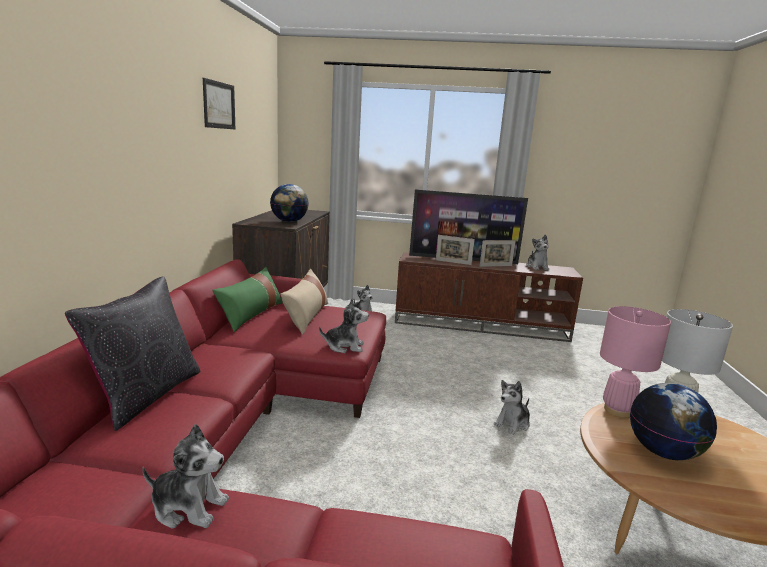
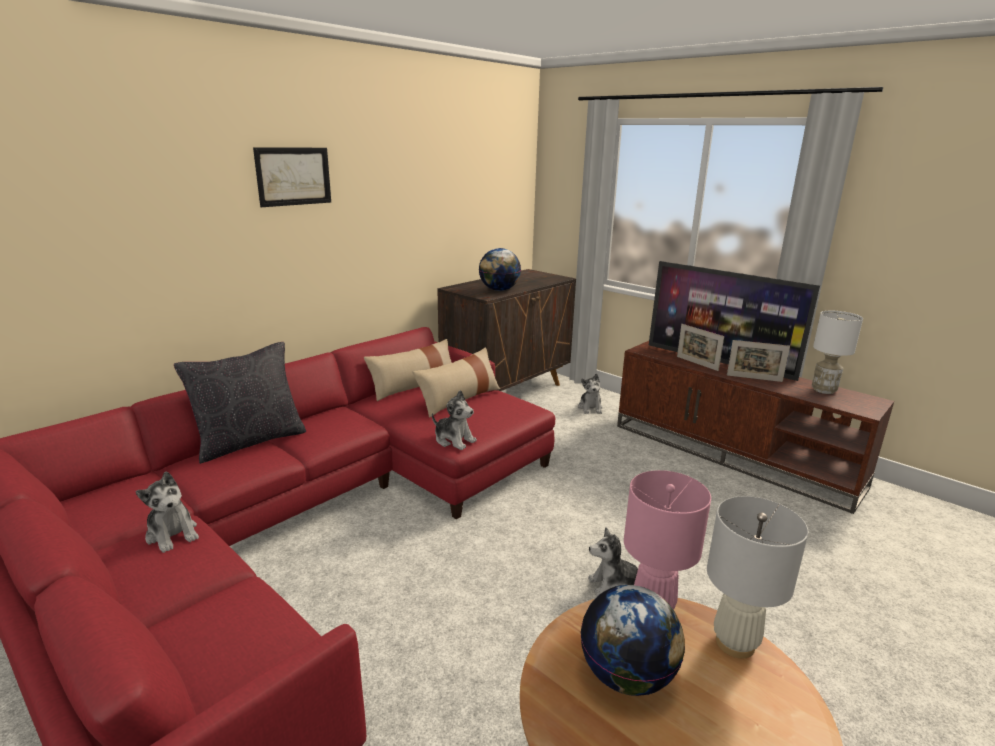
camera: 35 degrees right, 5 degrees up
(219, 105) = (425, 165): picture -> picture (293, 176)
(251, 314) = (414, 386): green pillow -> beige pillow
(537, 267) = (824, 390): plush toy -> white table lamp

